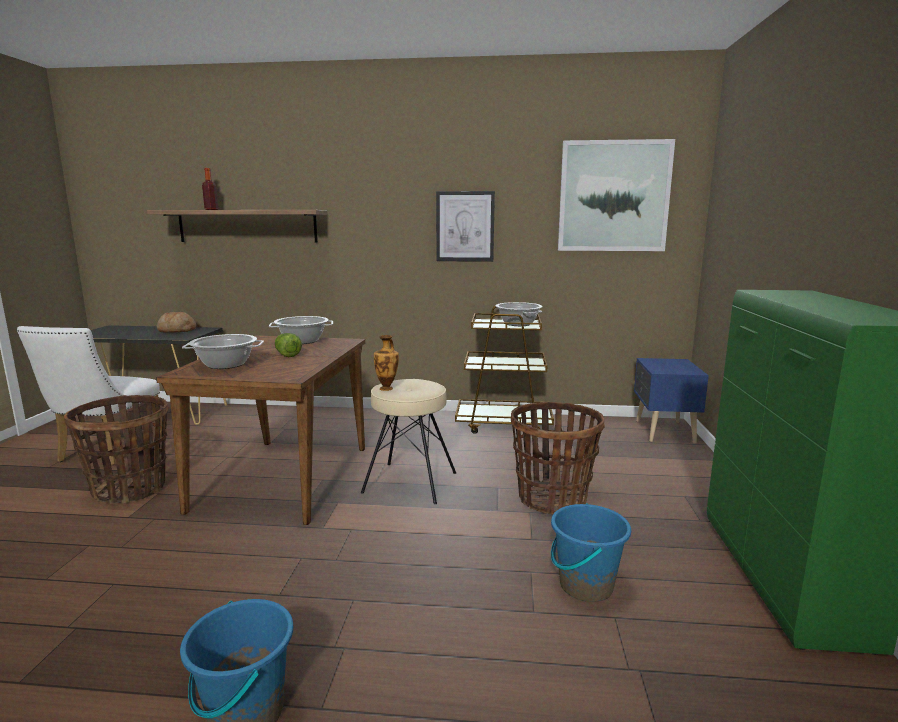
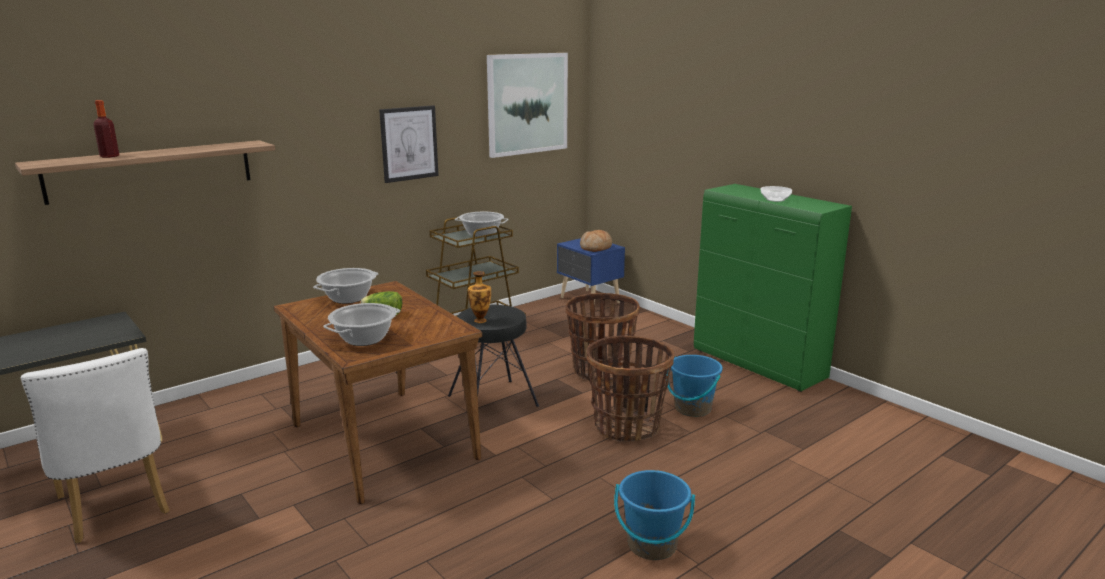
camera: 45 degrees left, 5 degrees up
(130, 489) = (253, 516): basket -> basket (627, 427)
(177, 330) = (74, 331): bread -> bread (596, 248)
(410, 483) = (493, 401): beige stool -> black stool
(816, 305) = (775, 200): none -> bowl

